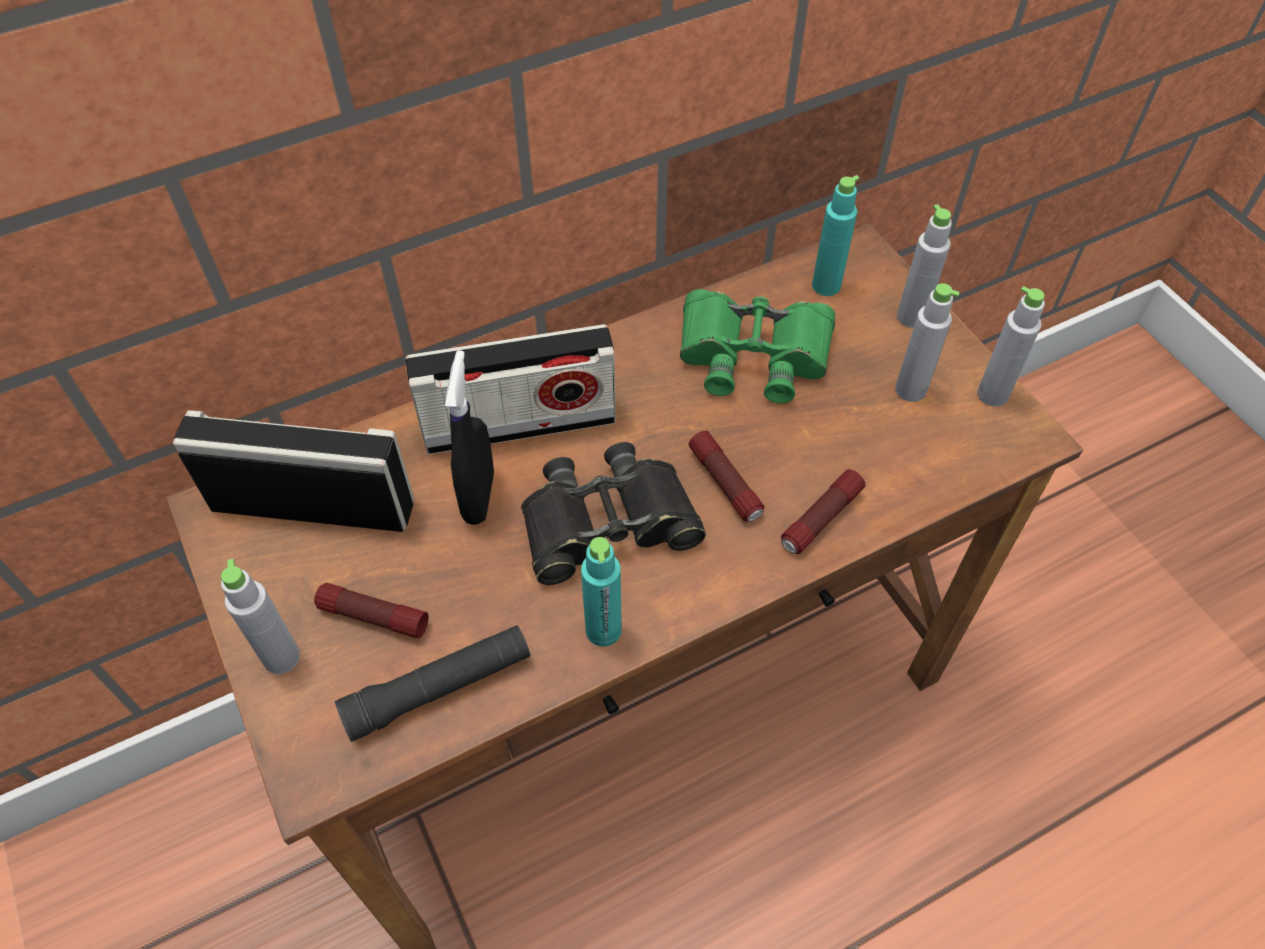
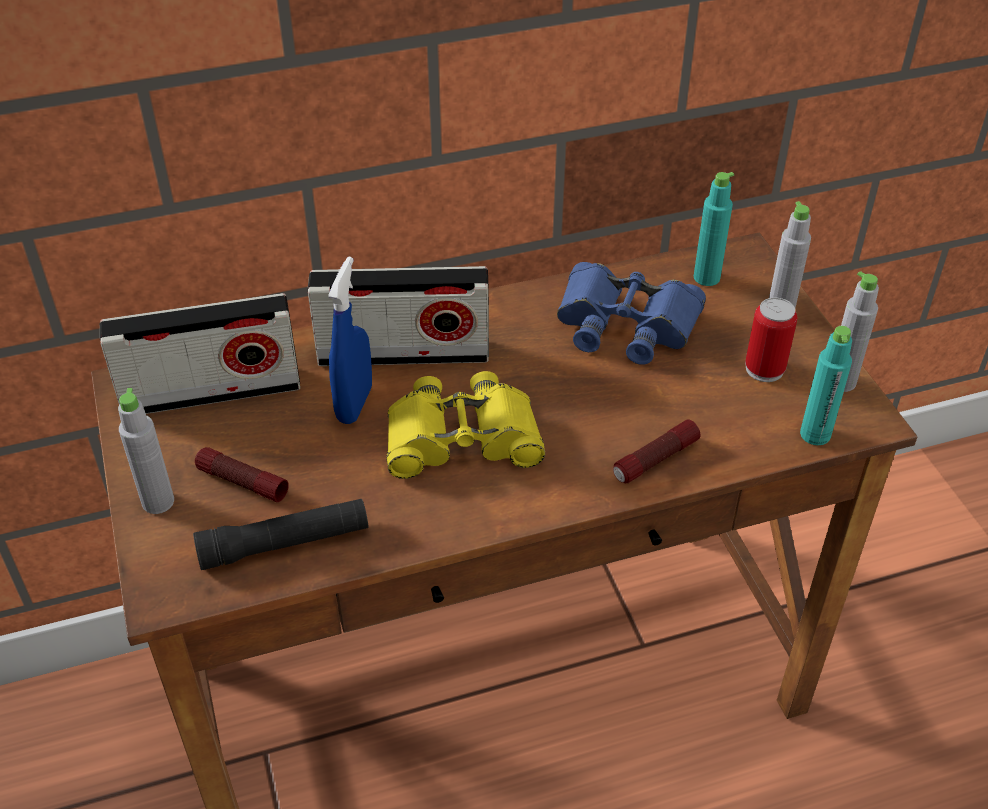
camera: 10 degrees right, 10 degrees down
(313, 505) = (211, 392): radio -> radio turned 150 degrees clockwise
(479, 497) = (354, 404): black spray bottle -> blue spray bottle
(603, 630) = (438, 520): turquoise bottle -> turquoise bottle (815, 434)
(607, 523) = (462, 438): black binoculars -> yellow binoculars
(725, 483) = (575, 421): flashlight -> none
(753, 354) = (626, 324): green binoculars -> blue binoculars
(910, 390) = (764, 369): grey bottle -> can

